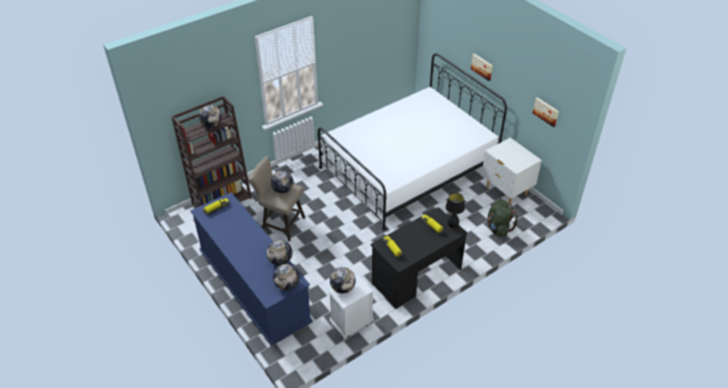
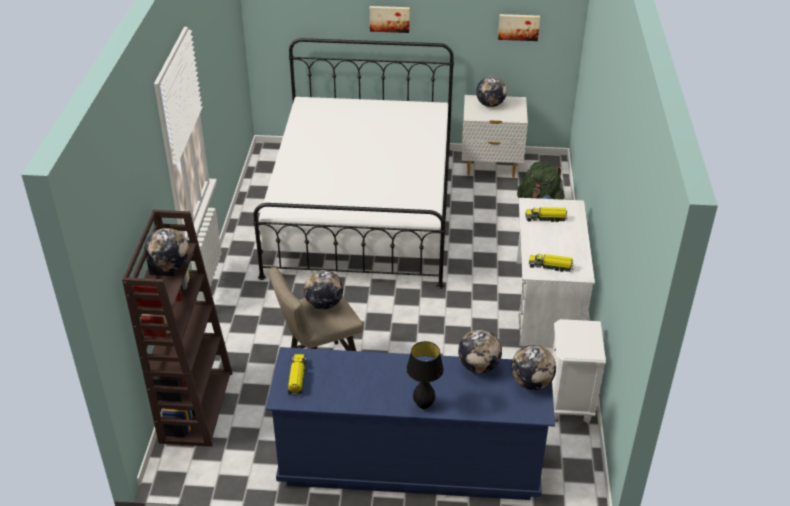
camera: 50 degrees left, 5 degrees down
(342, 288) = (571, 343): globe -> globe (490, 104)
(416, 276) = (547, 304): black desk -> white desk
(452, 226) = (562, 204): black table lamp -> black table lamp (423, 405)

